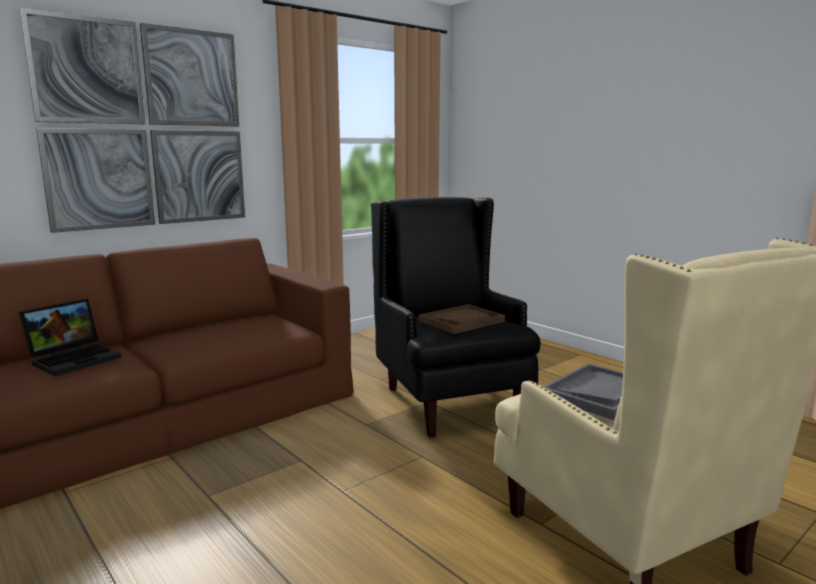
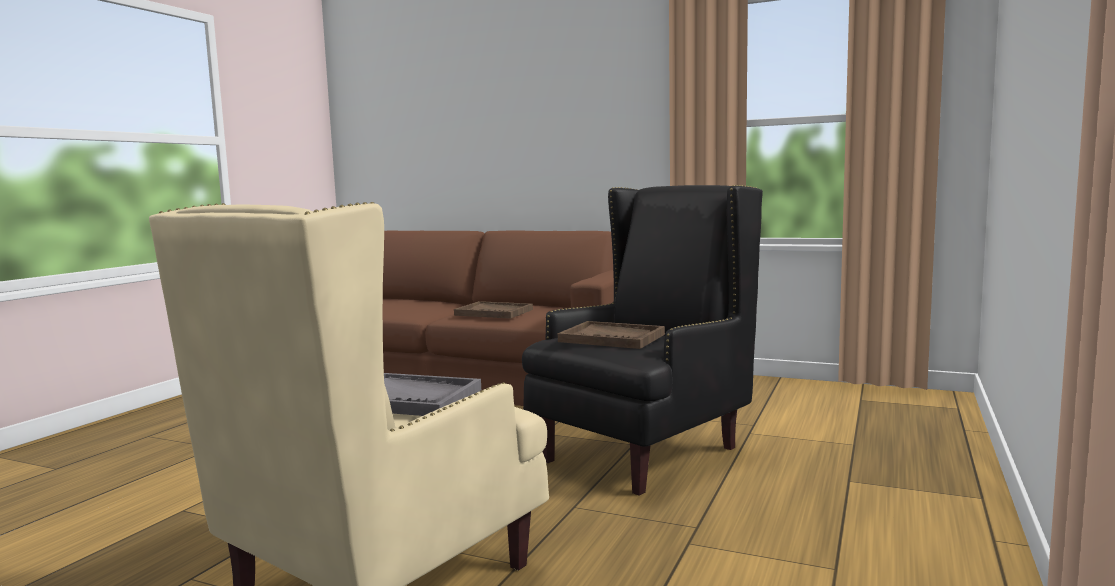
camera: 65 degrees right, 5 degrees down
(75, 359) = (414, 304): laptop -> none
(146, 127) = (550, 124): picture -> none
(212, 338) = (494, 312): none -> brown tray

